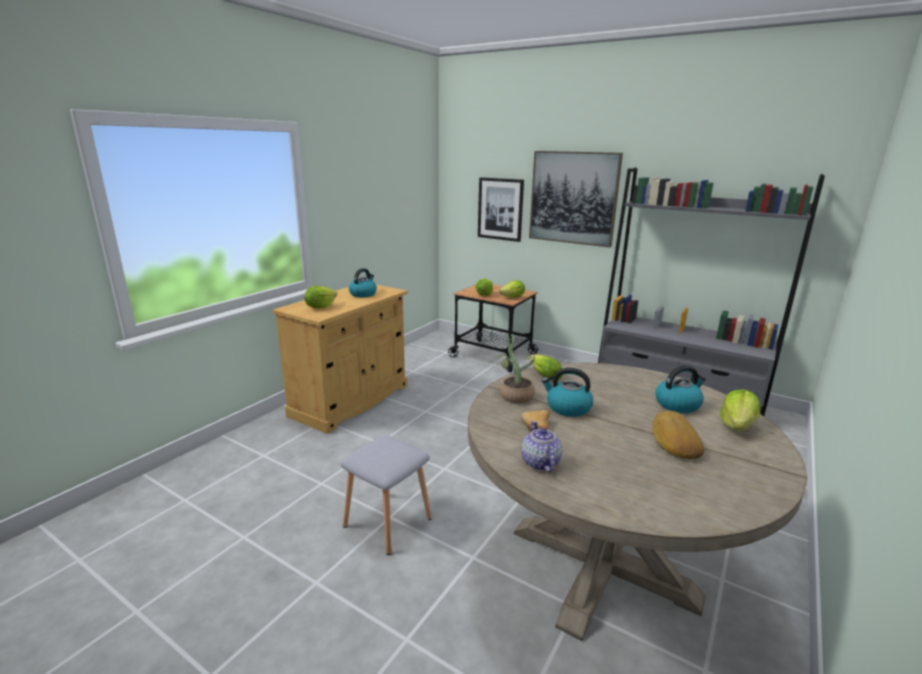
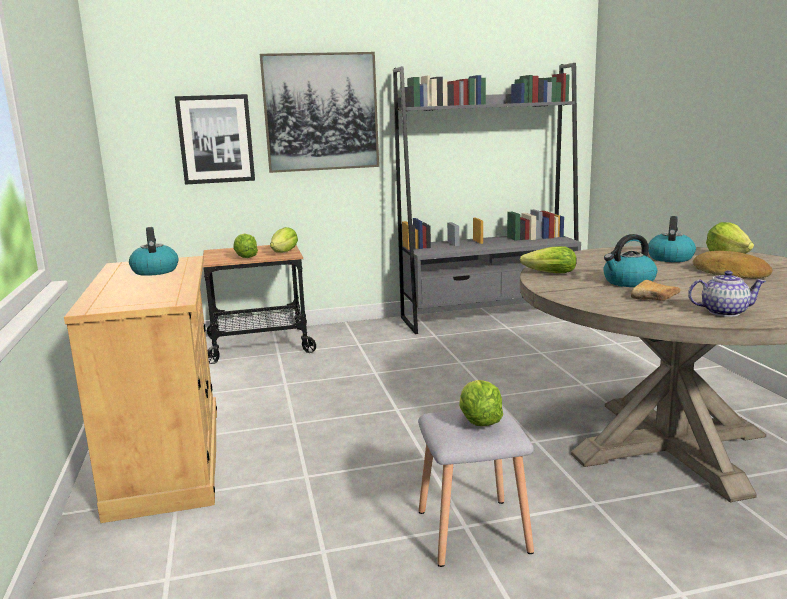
camera: 45 degrees left, 5 degrees down
(320, 307) = (140, 294): lettuce -> lettuce (479, 422)
(513, 395) = (571, 290): potted plant -> none
(540, 463) = (723, 312): teapot -> teapot turned 150 degrees clockwise

